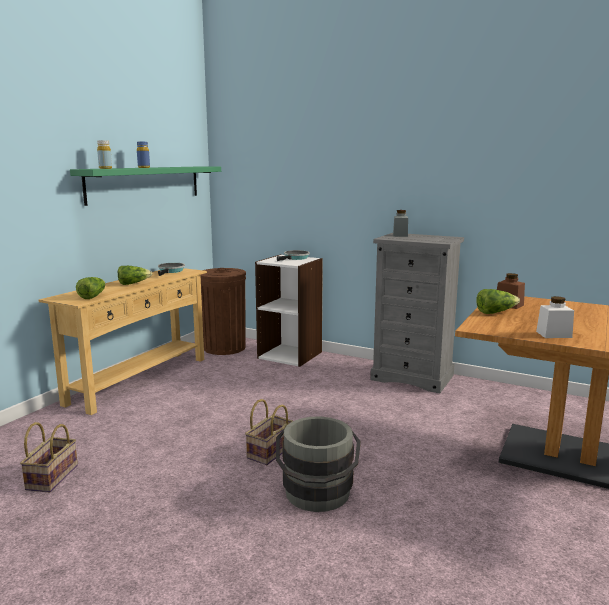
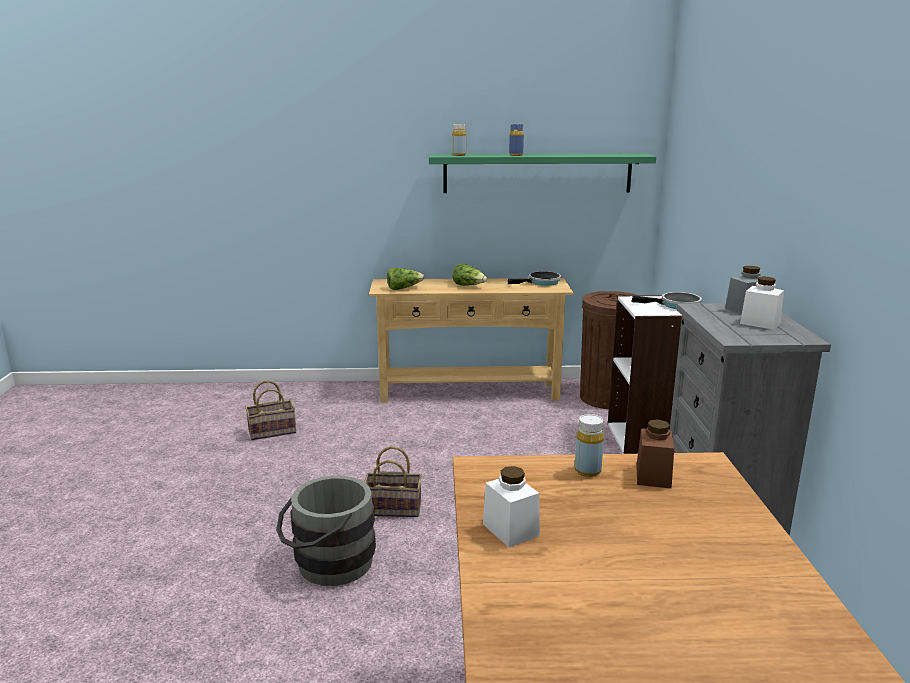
camera: 60 degrees right, 5 degrees up
(423, 237) = (760, 323): none -> white jar
(495, 312) = (587, 471): lettuce -> yellow bottle

